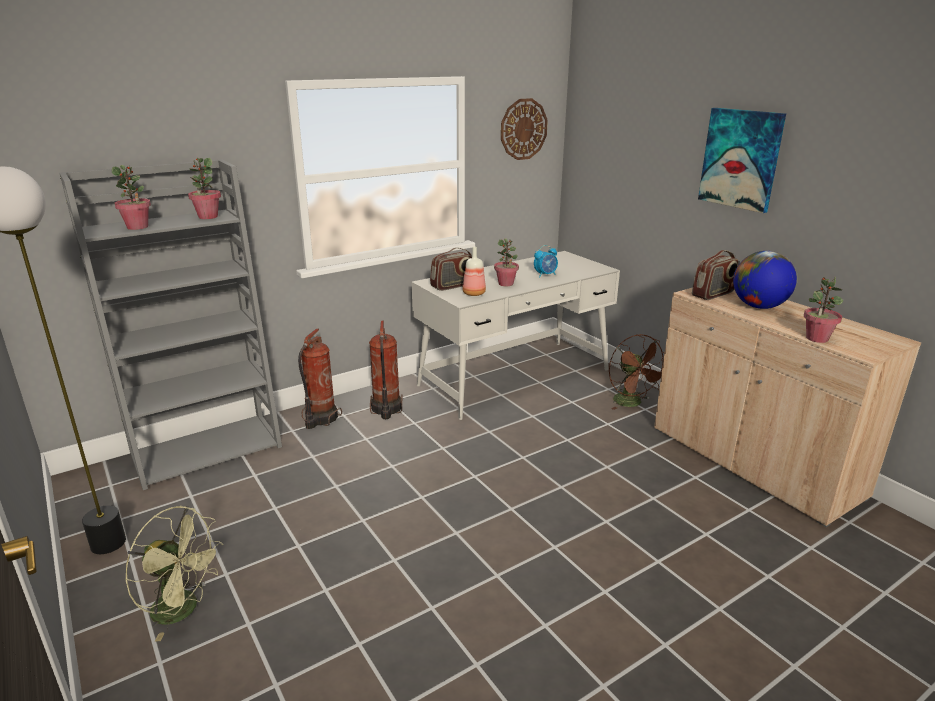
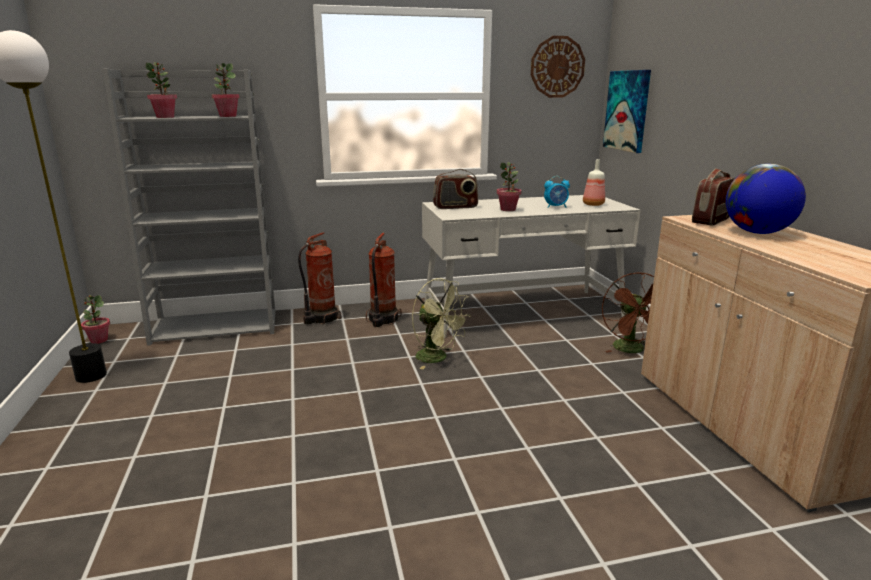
camera: 20 degrees right, 5 degrees down
(184, 609) = (98, 434): green fan -> green fan (437, 358)
(473, 294) = (468, 213): bottle -> bottle (593, 204)
(713, 294) = (710, 220): radio -> radio turned 150 degrees clockwise
(741, 159) = (761, 69): picture -> picture (627, 111)
(816, 338) = (807, 261): potted plant -> potted plant (99, 340)

